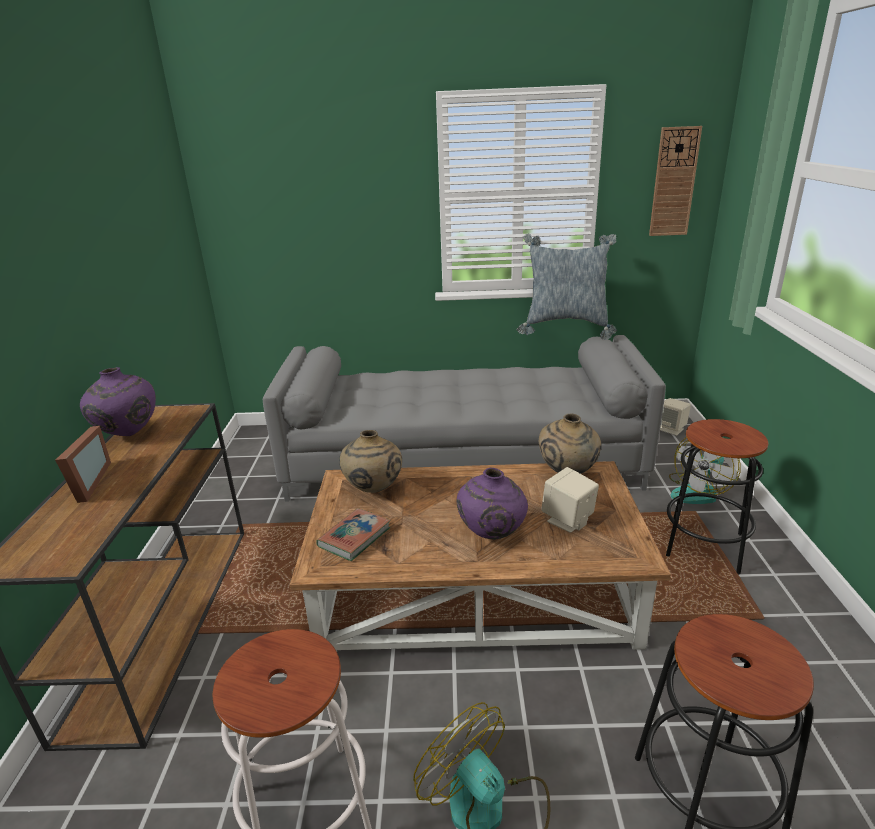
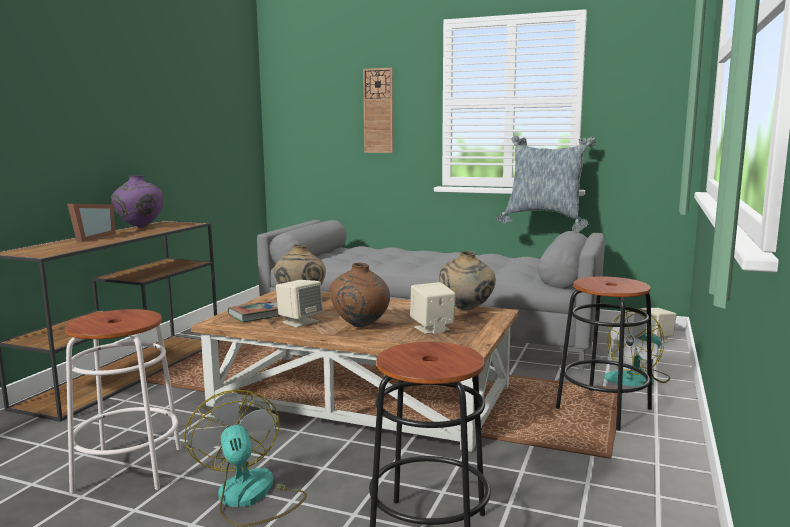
camera: 20 degrees right, 15 degrees down
(416, 541) = (300, 322): none -> beige speaker
(491, 535) = (360, 326): purple vase -> brown vase
(674, 182) = (656, 93): wall clock -> wall clock (378, 111)

